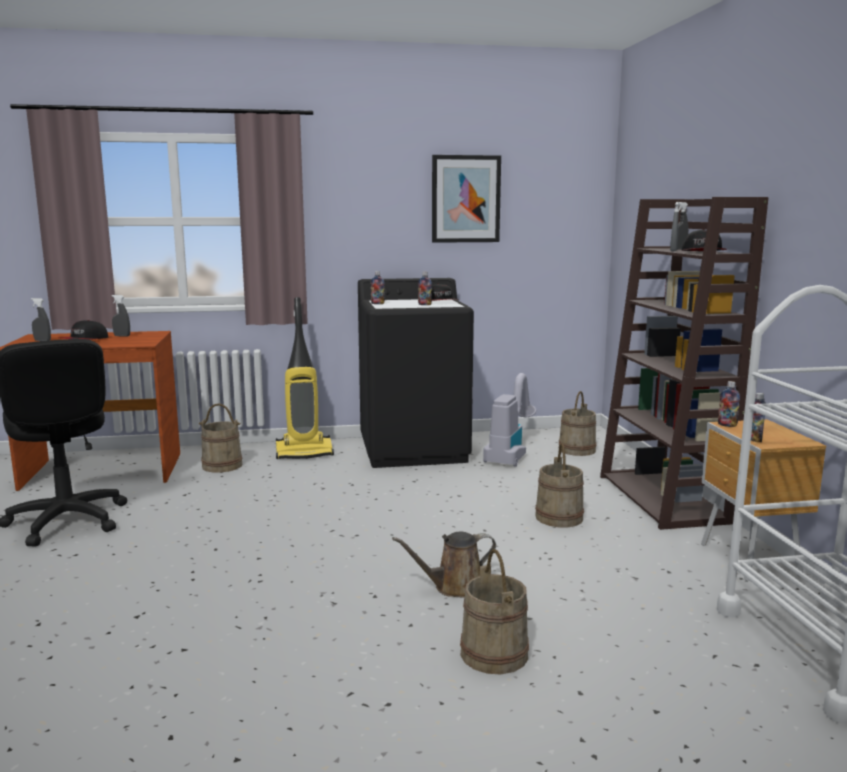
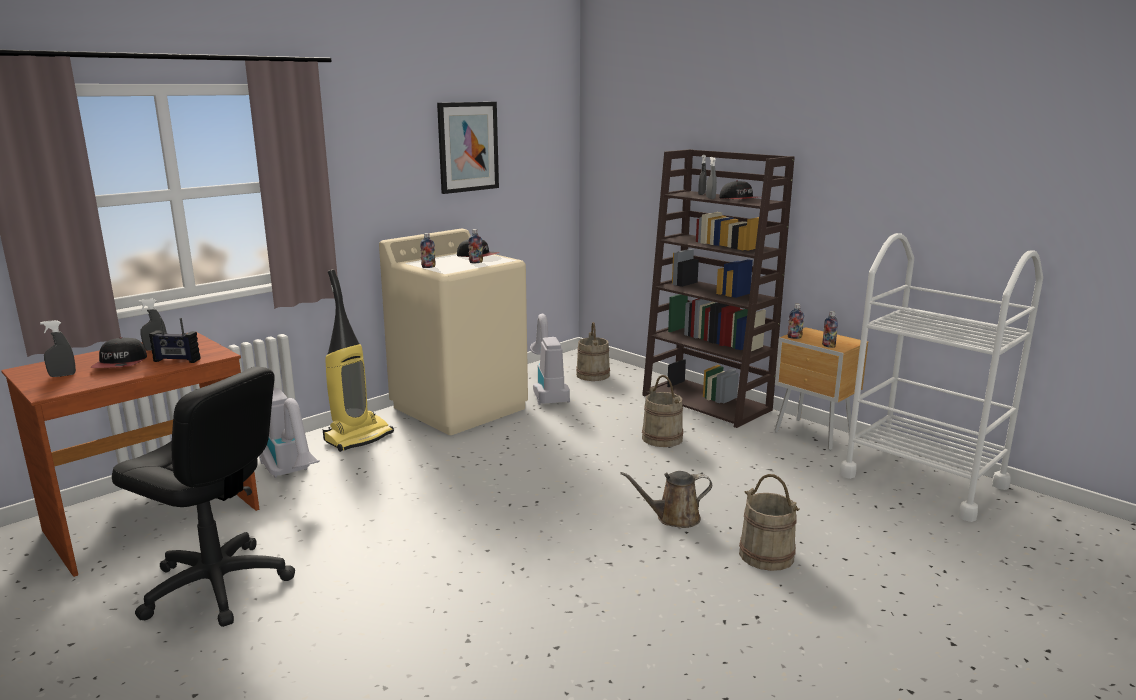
camera: 35 degrees left, 5 degrees up
(114, 342) = (176, 360): none -> radio
(222, 465) = (291, 474): beige bucket -> vacuum cleaner
(414, 449) = (460, 407): black washing machine -> beige washing machine
(454, 587) = (673, 518): brown watering can -> brown watering can turned 45 degrees clockwise

